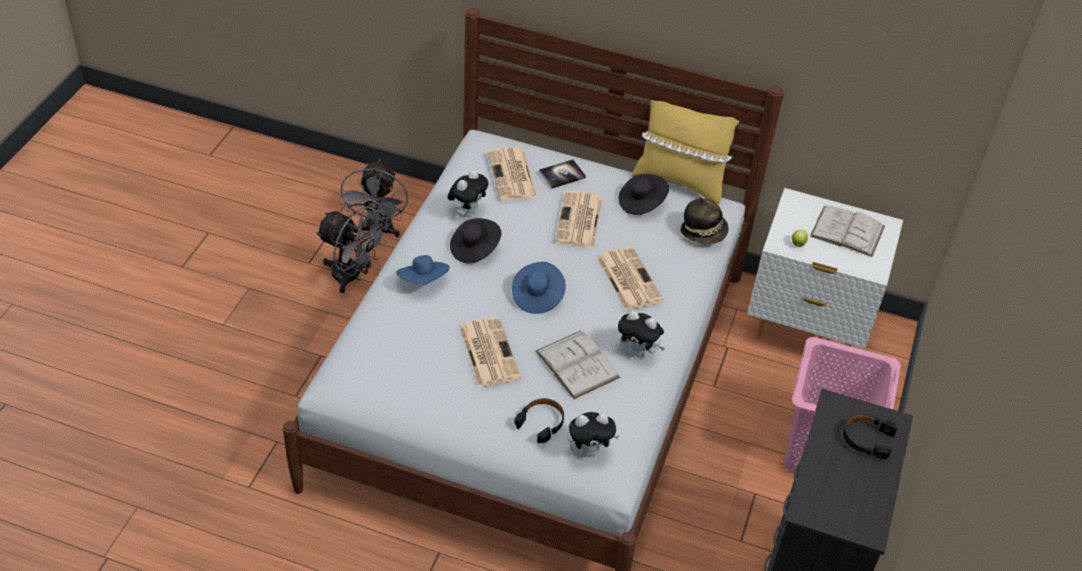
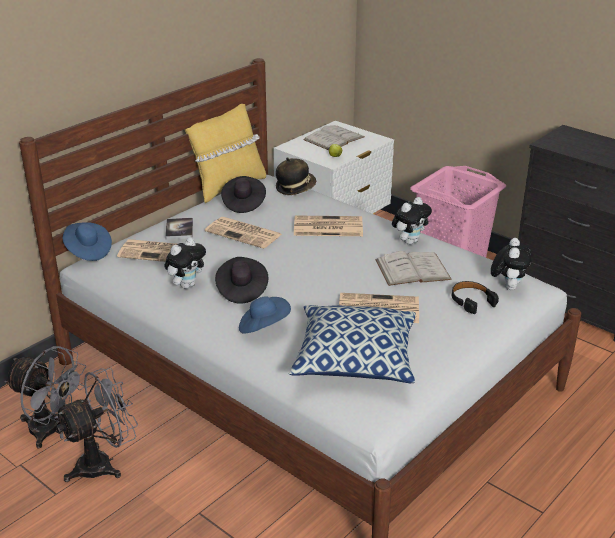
camera: 65 degrees left, 15 degrees down
(401, 354) = (354, 359): none -> pillow
(467, 212) = (187, 285): plush toy -> plush toy turned 75 degrees clockwise
(537, 296) = (322, 271): blue hat -> blue hat (88, 251)
(867, 439) = (581, 141): black headphones -> none

